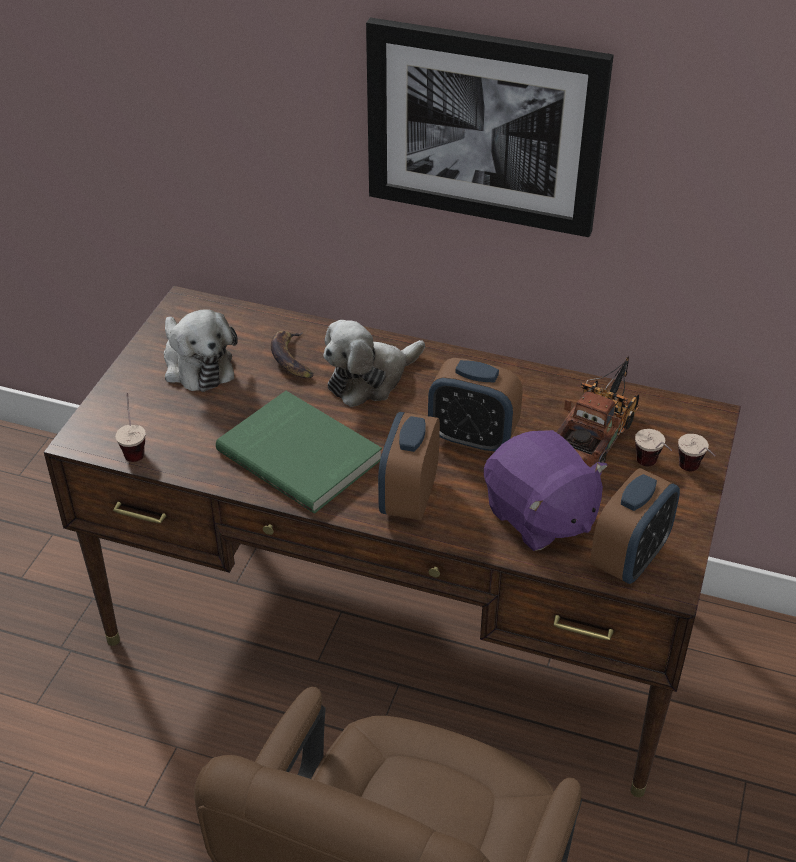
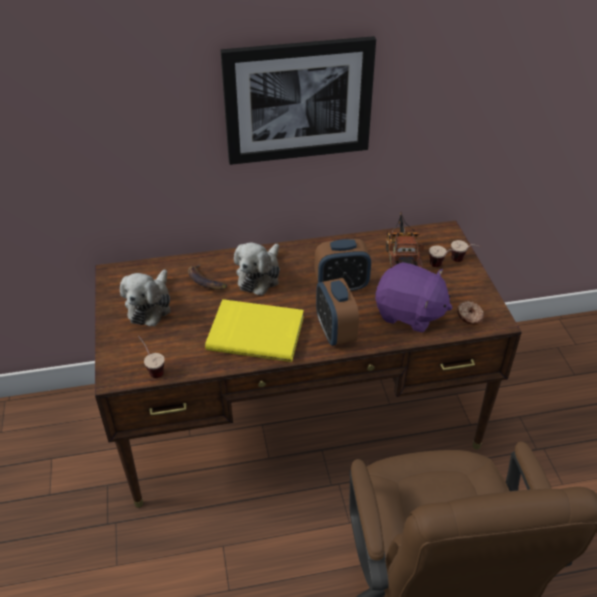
camera: 30 degrees left, 0 degrees up
(196, 364) = (150, 305): plush toy -> plush toy turned 75 degrees clockwise
(301, 454) = (256, 332): green book -> yellow book
(629, 558) = (469, 316): alarm clock -> donut

